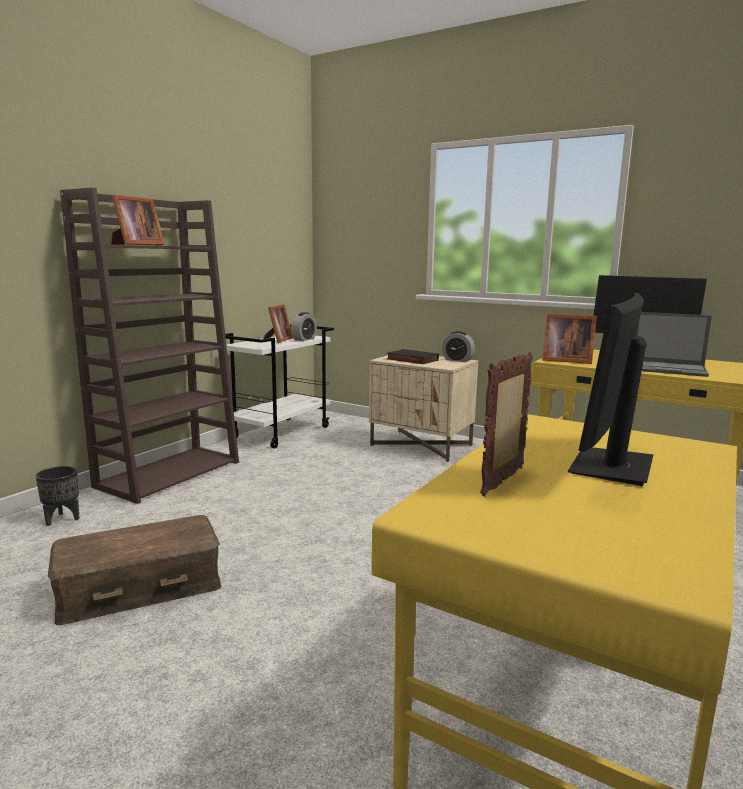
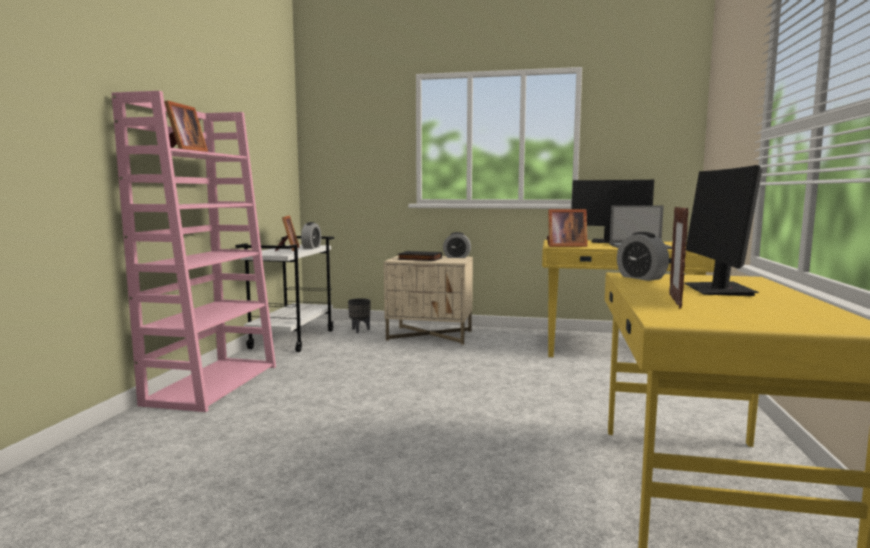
camera: 20 degrees left, 5 degrees down
(62, 519) = (134, 436): black planter -> black planter (359, 330)
(140, 586) = (283, 474): brown storage box -> none
(169, 473) = (213, 384): brown bookcase -> pink bookcase
(548, 429) = (641, 278): none -> alarm clock

